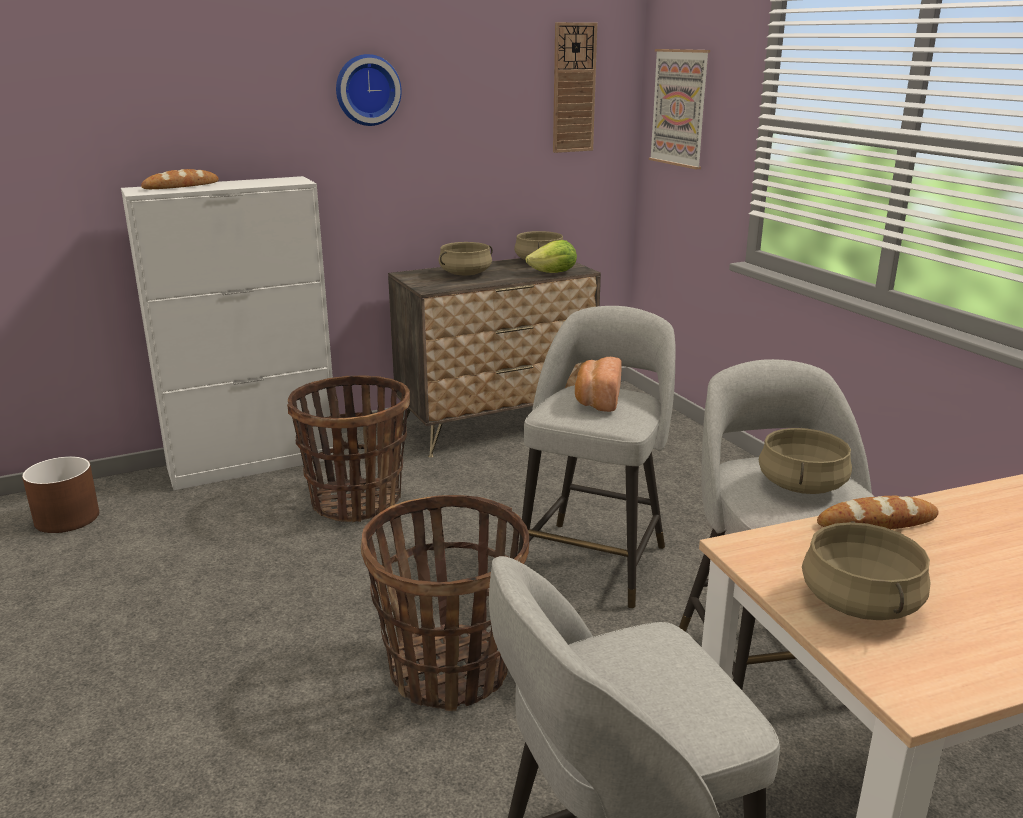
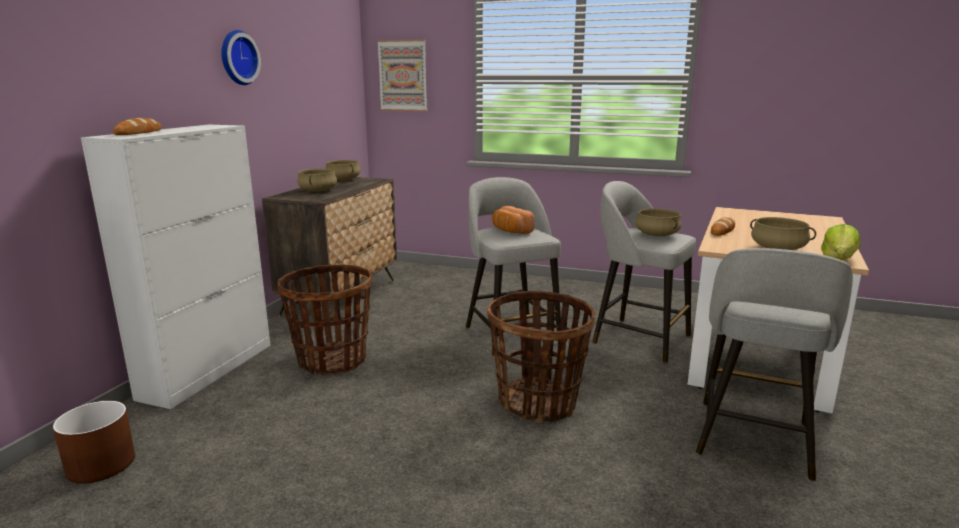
camera: 45 degrees left, 5 degrees down
(553, 273) = (369, 183): lettuce -> lettuce (838, 259)
(573, 88) = (336, 64): wall clock -> none

